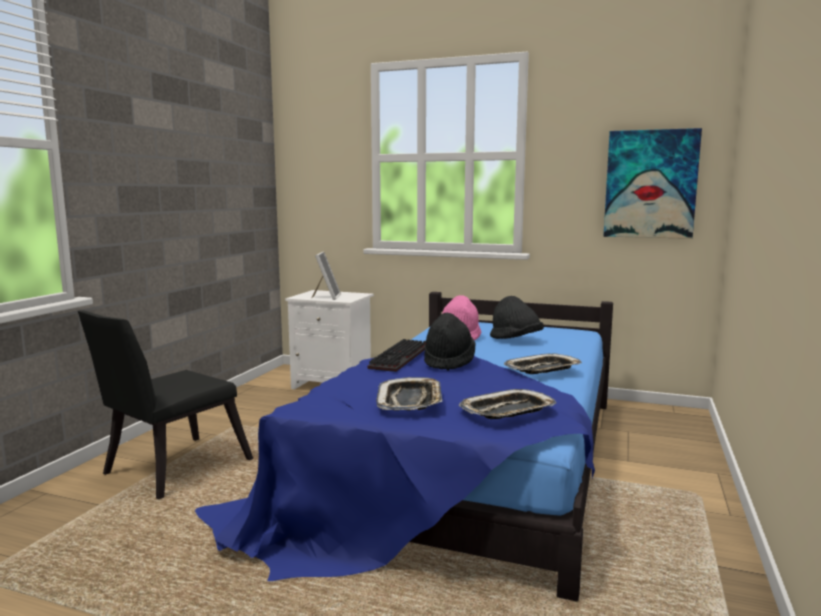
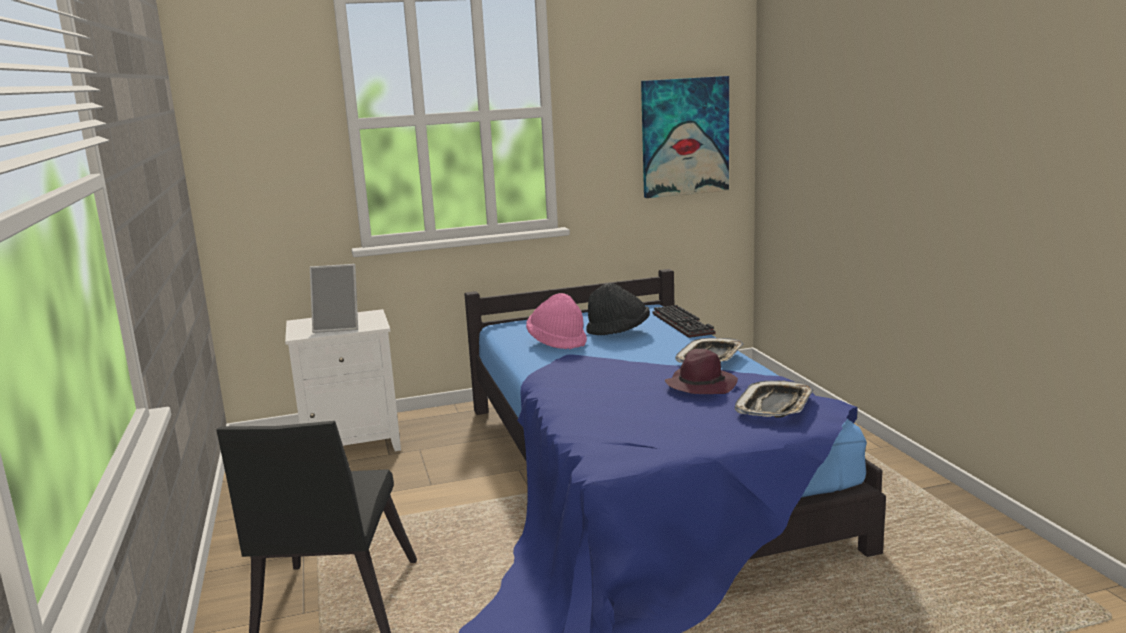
camera: 35 degrees left, 5 degrees up
(326, 297) = (338, 327): picture frame -> picture frame turned 120 degrees clockwise
(401, 358) = (571, 382): keyboard -> keyboard (685, 324)
(410, 401) = (685, 423): tray -> none
(449, 362) = (620, 373): black hat -> none
(486, 383) = (701, 385): none -> purple hat

